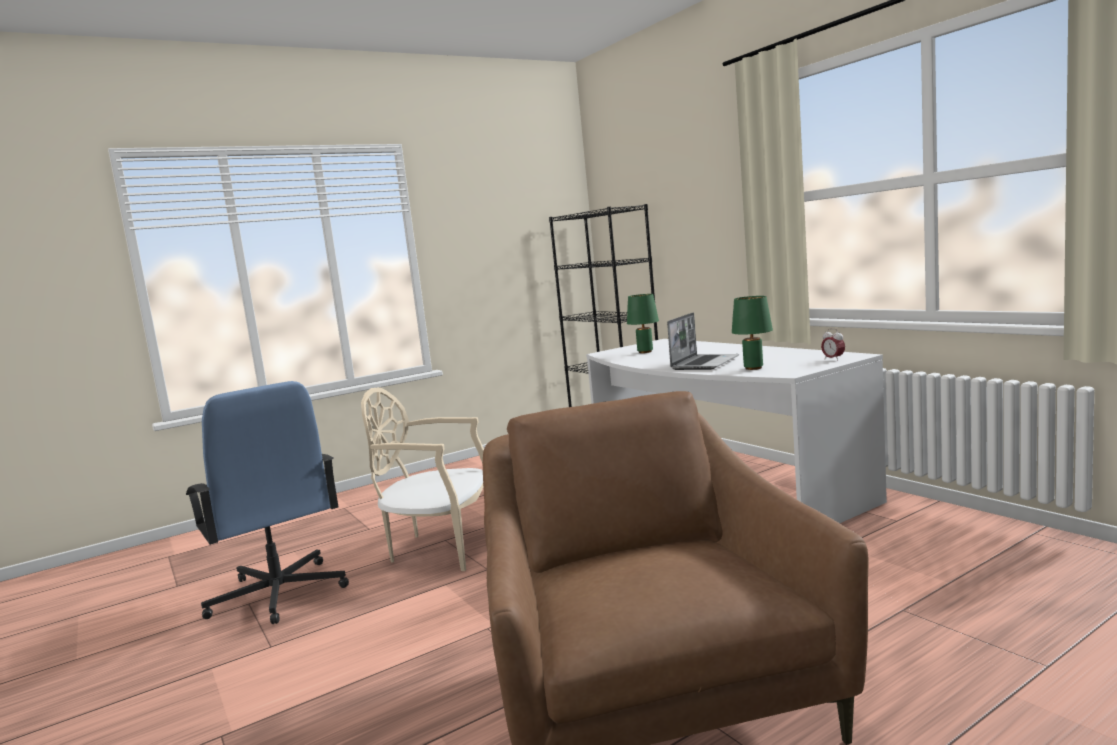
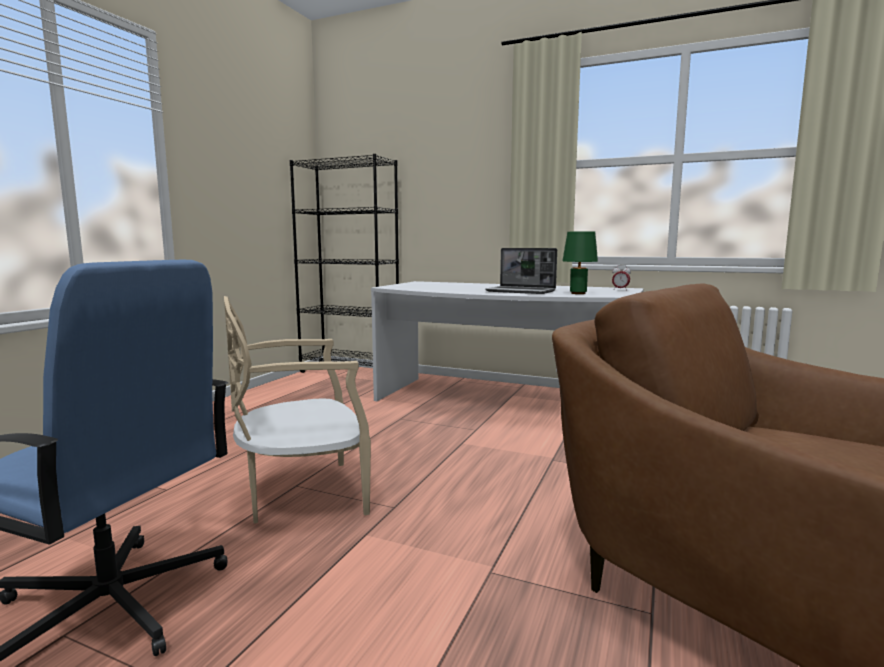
camera: 35 degrees left, 0 degrees up
(644, 352) = (431, 286): green table lamp -> none
(704, 363) = (521, 291): laptop -> laptop turned 120 degrees clockwise

